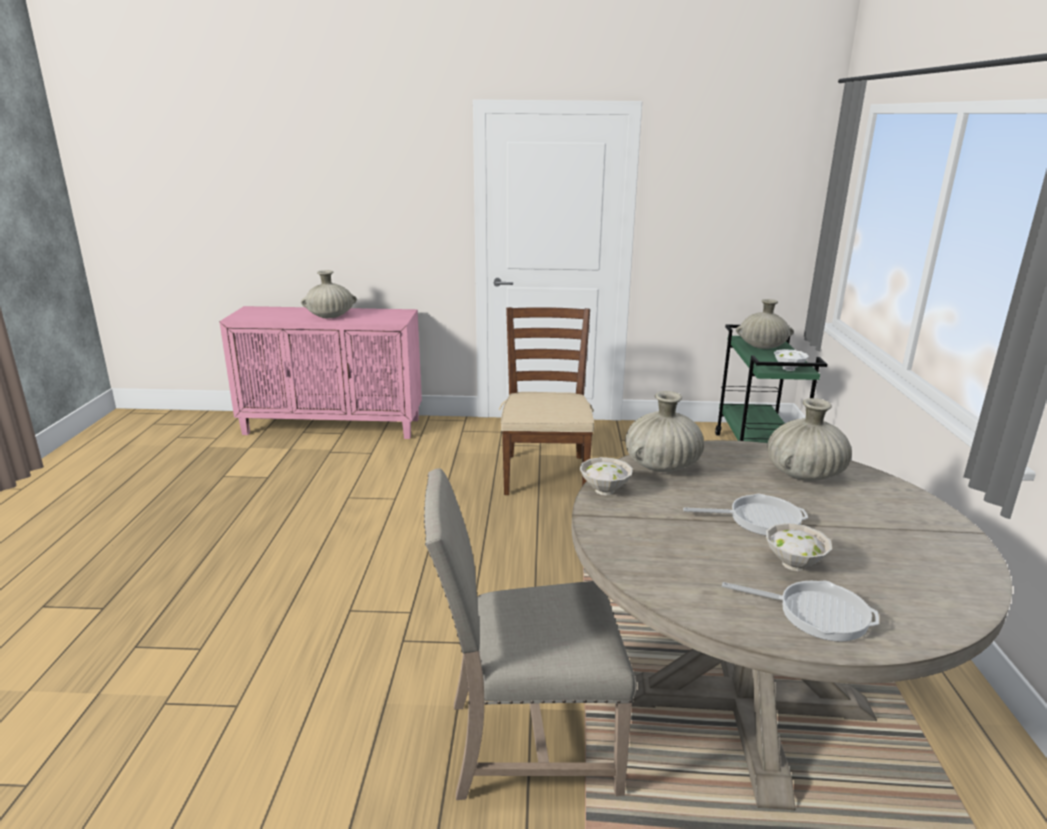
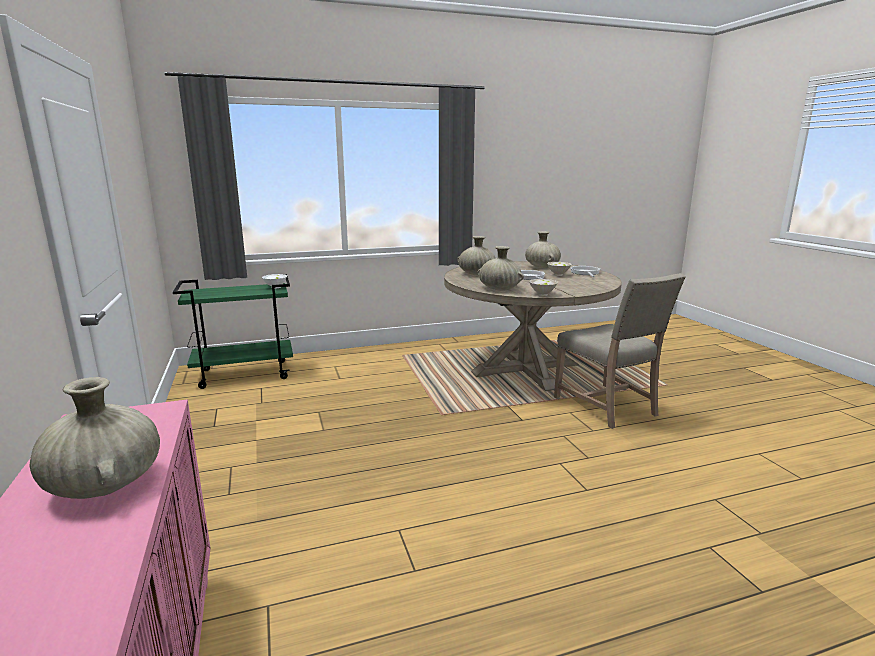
camera: 110 degrees left, 5 degrees down
(545, 474) = (305, 451): brown chair -> none
(762, 347) = (217, 292): beige vase -> beige vase (542, 267)

